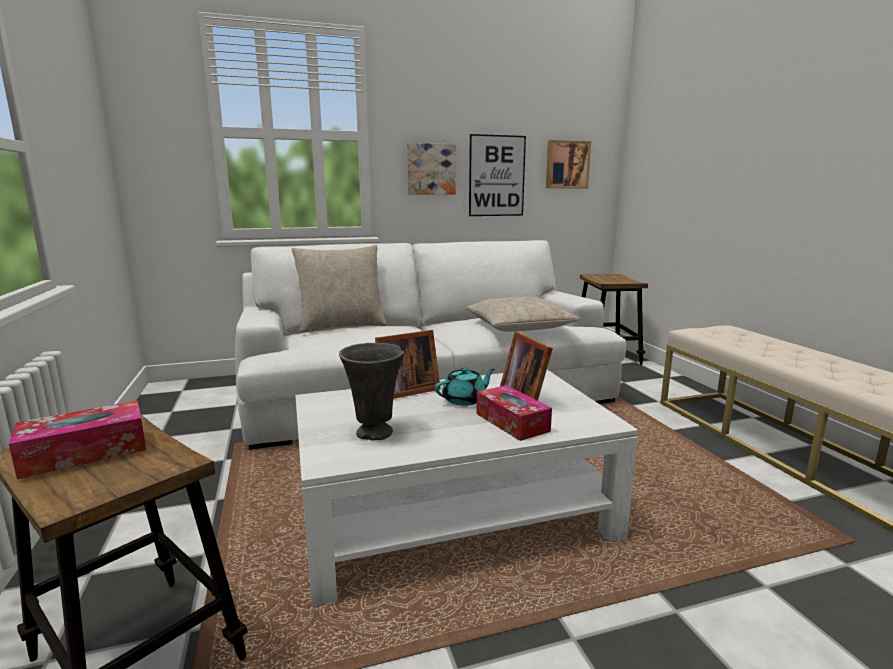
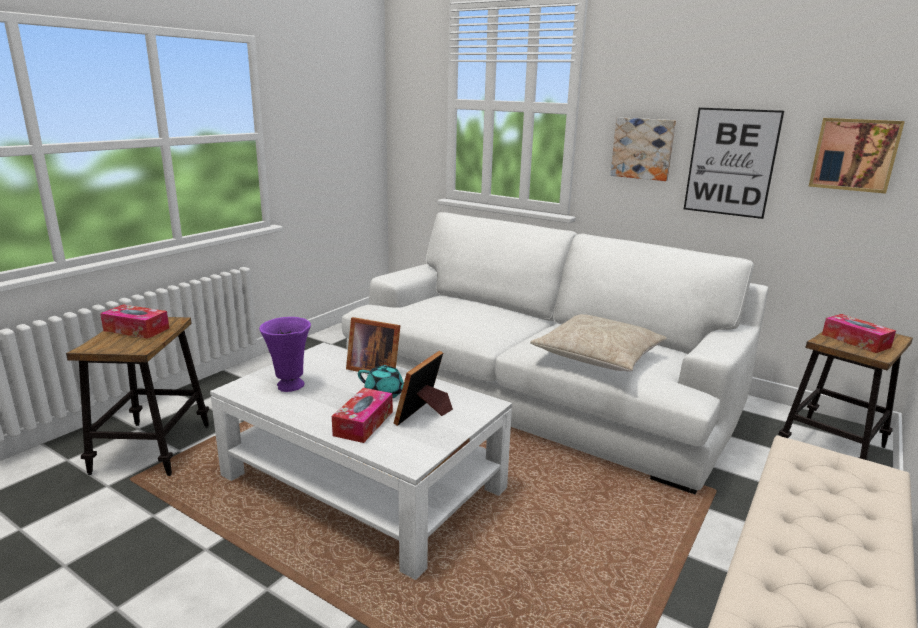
camera: 50 degrees right, 5 degrees up
(342, 326) = (473, 300): beige pillow -> none
(375, 434) = (289, 386): grey vase -> purple vase
(612, 279) = (855, 341): none -> tissue box

